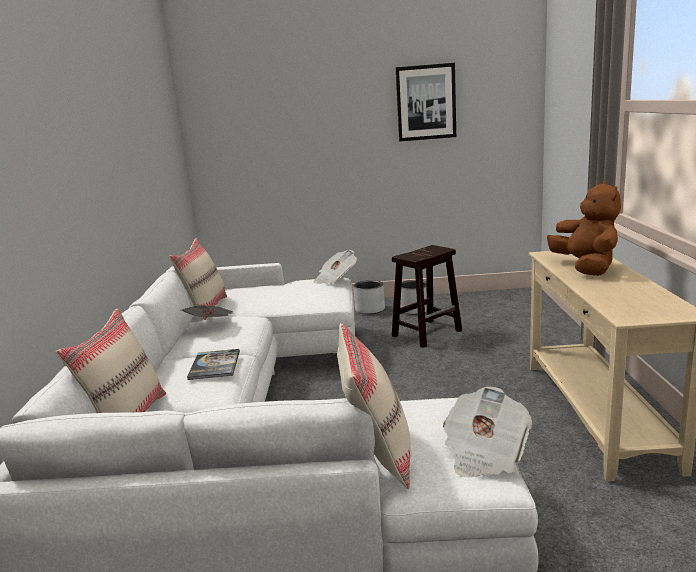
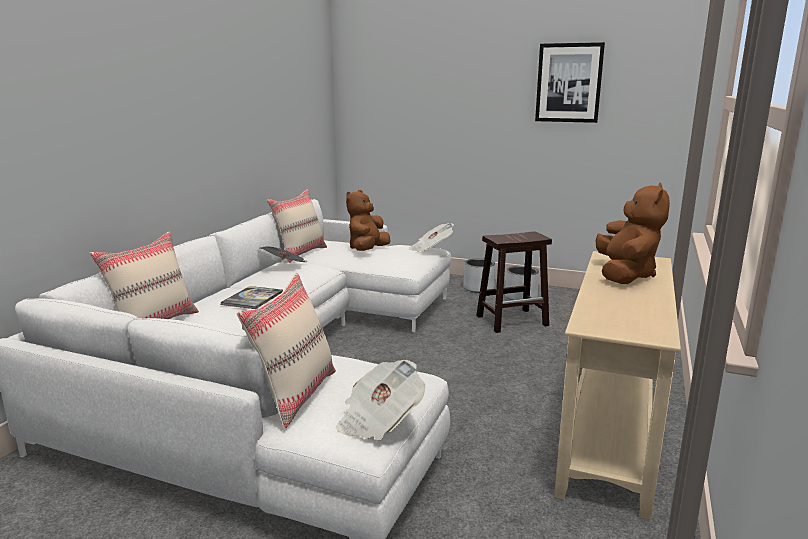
camera: 20 degrees right, 0 degrees up
(275, 291) = (367, 250): none -> brown plush toy

